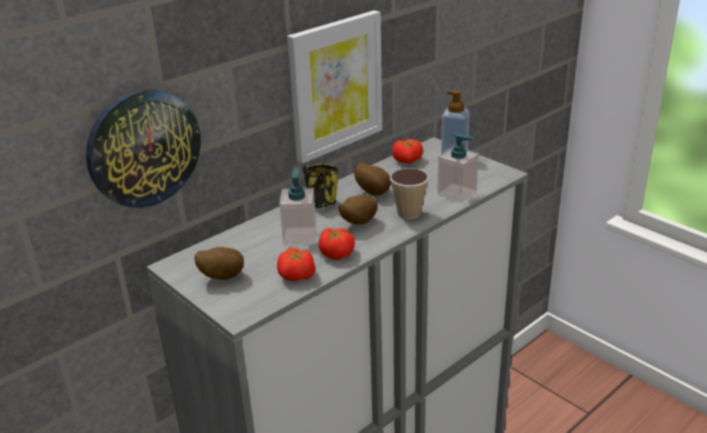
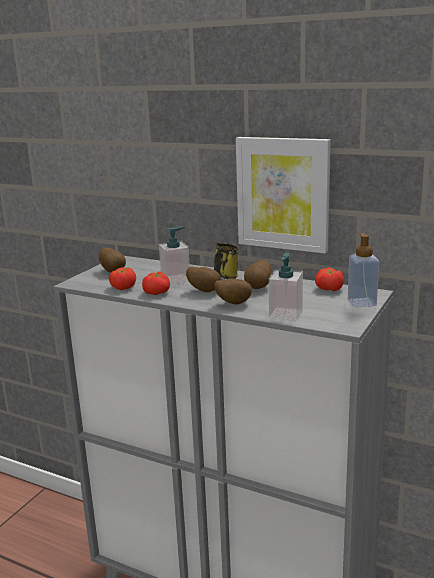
camera: 70 degrees right, 10 degrees down
(143, 148) = (131, 179): wall clock -> none
(409, 213) = (233, 303): cup -> potato

